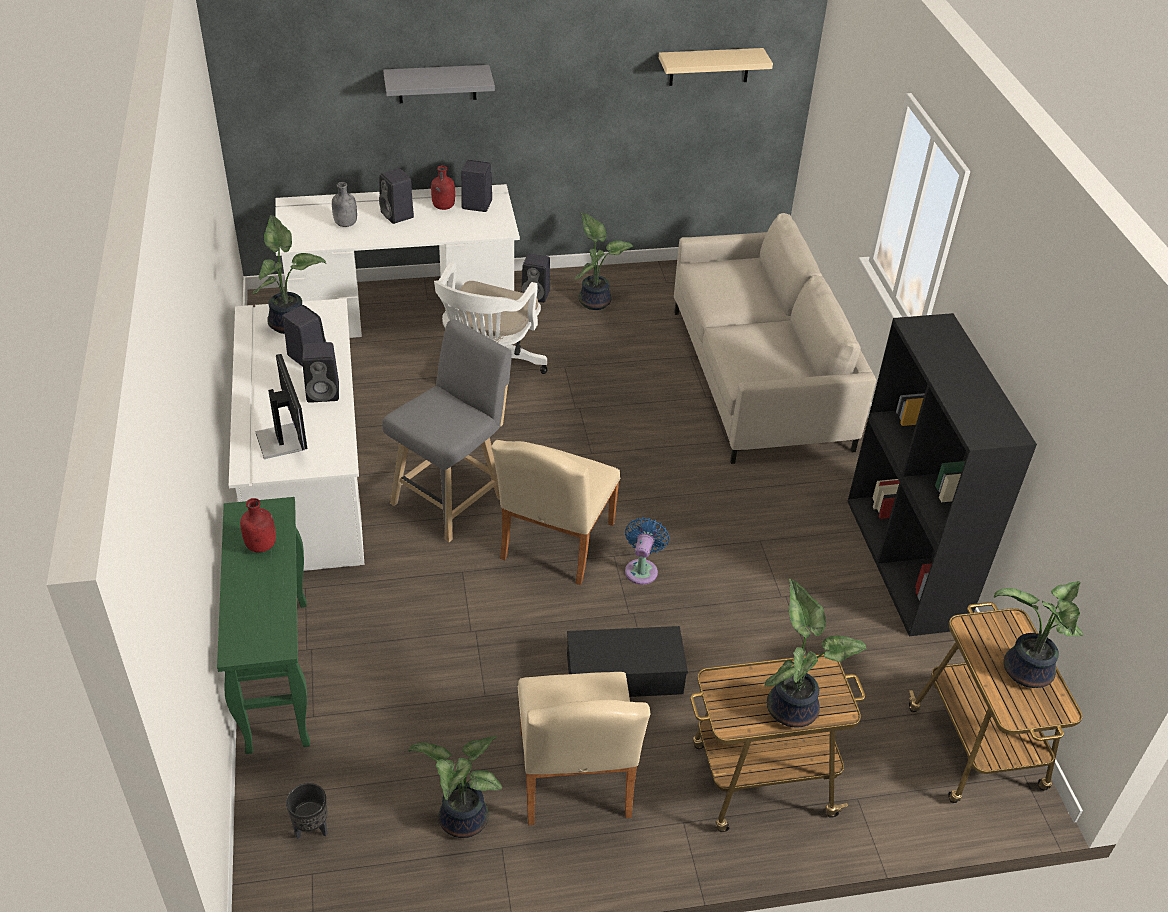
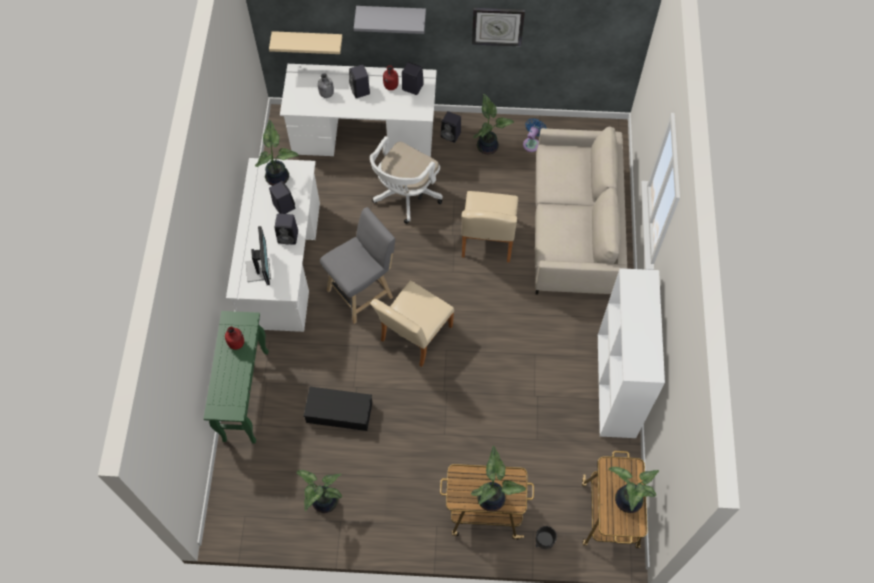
camera: 15 degrees right, 20 degrees up
(311, 829) = (248, 491): black planter -> black planter (543, 542)
(575, 782) = (386, 491): beige chair -> beige chair (487, 241)
(595, 89) = (497, 26): none -> wall clock
(626, 673) = (431, 430): black storage box -> black storage box (340, 412)
(642, 569) = (459, 362): blue fan -> blue fan (532, 143)
(709, 66) = (577, 20): beige shelf -> beige shelf (308, 40)
(906, 563) = (617, 386): black bookcase -> white bookcase

